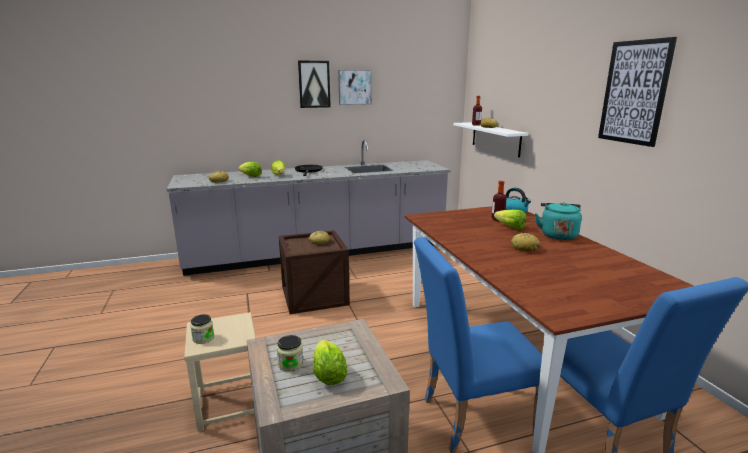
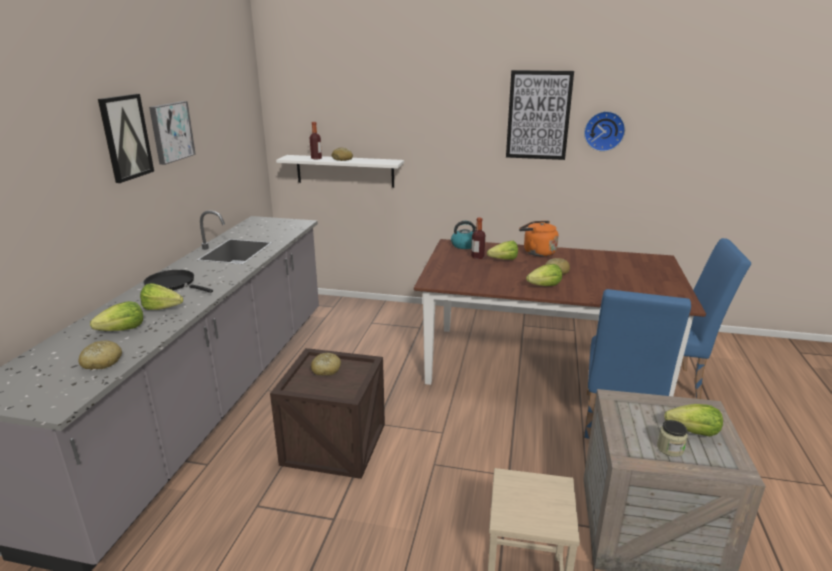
camera: 60 degrees left, 5 degrees up
(203, 338) = (542, 518): jar -> none
(481, 248) = (545, 286): none -> lettuce
(557, 235) = (537, 252): turquoise kettle -> orange kettle
(704, 113) = (604, 131): none -> wall clock

